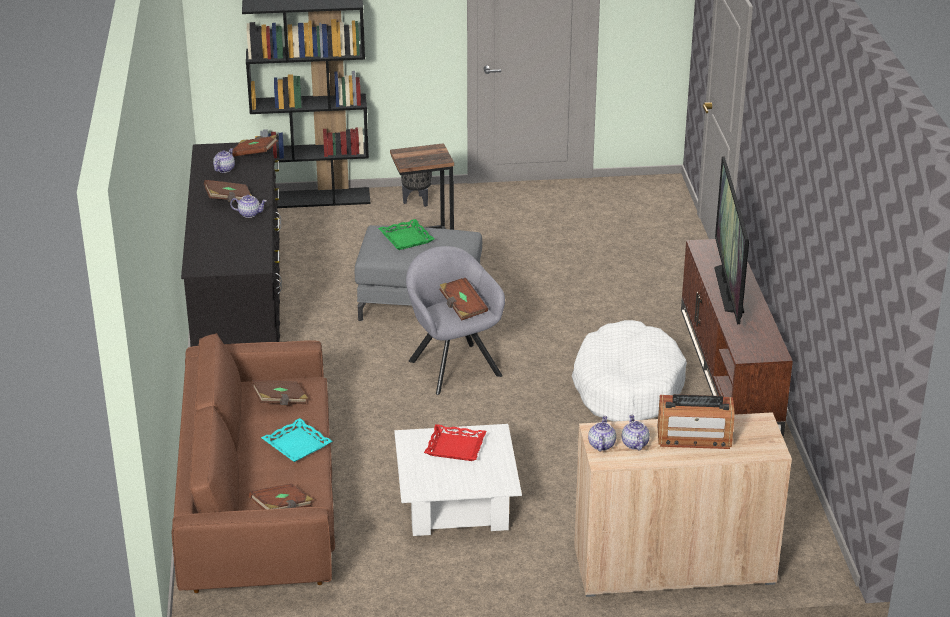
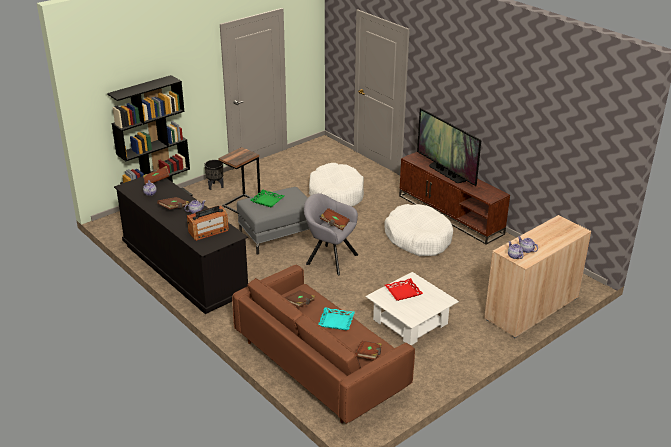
camera: 35 degrees left, 0 degrees up
(581, 274) = (336, 194): none -> white dog bed
(694, 437) = (544, 237): radio -> radio (208, 231)

